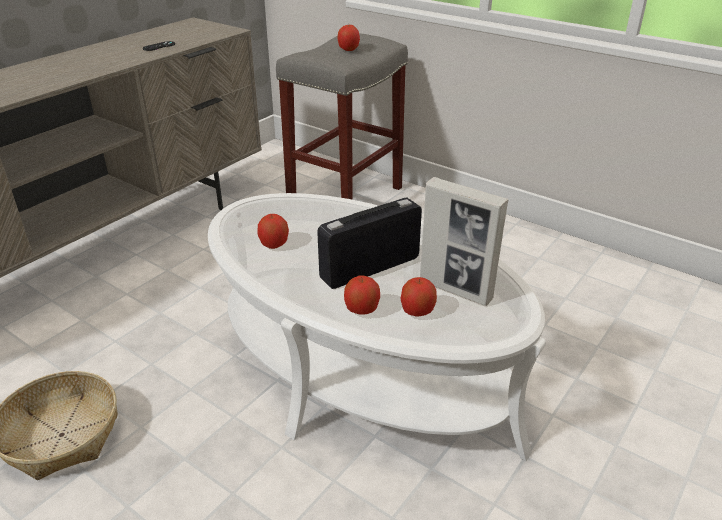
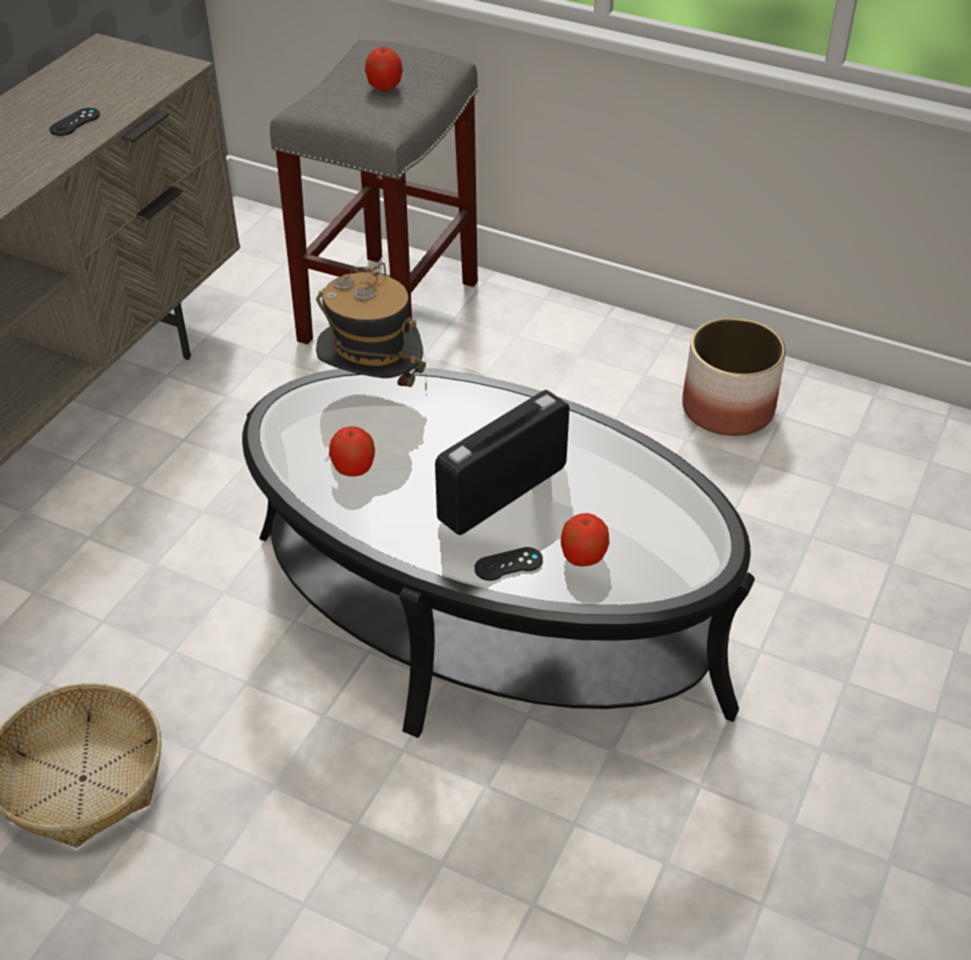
camera: 10 degrees left, 10 degrees up
(302, 205) = (373, 390): none -> hat
(360, 369) = (485, 618): white coffee table -> black coffee table
(361, 310) = (508, 564): apple -> black game controller
(456, 290) = (627, 515): picture frame -> none
(548, 266) = (728, 408): none -> planter

